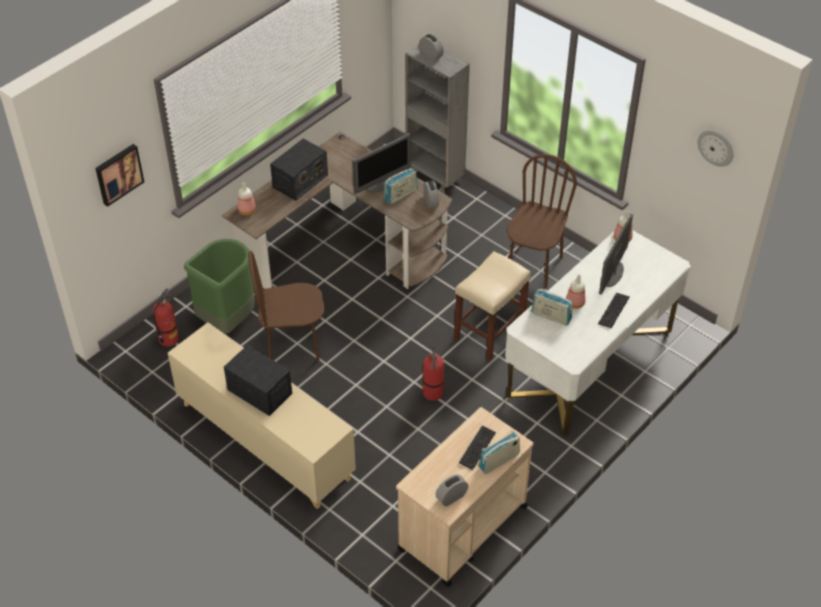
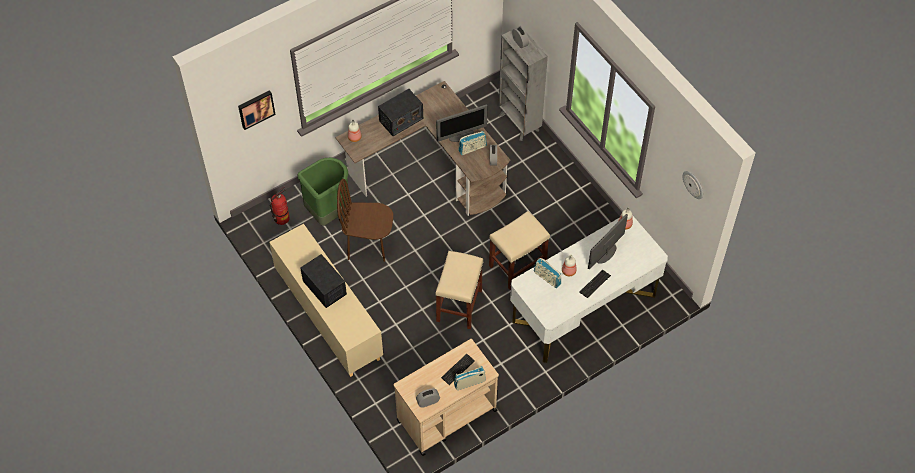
camera: 15 degrees right, 10 degrees up
(433, 393) = (459, 306): fire extinguisher -> beige stool
(533, 266) = (570, 218): brown chair -> none

